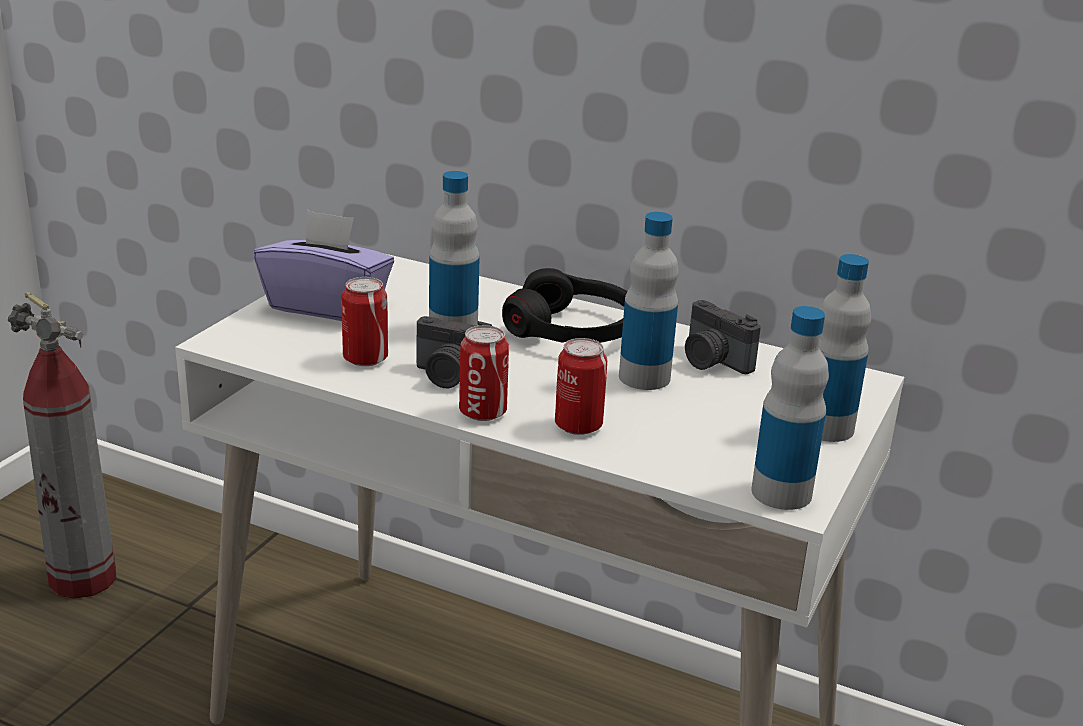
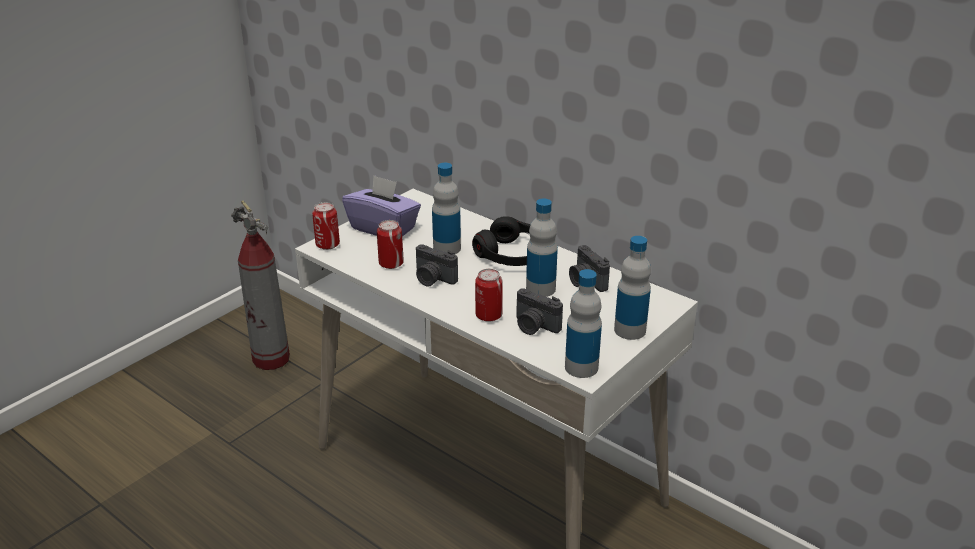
camera: 15 degrees right, 5 degrees up
(482, 412) = (440, 302): can -> can (327, 245)
(666, 436) = (534, 326): none -> camera

